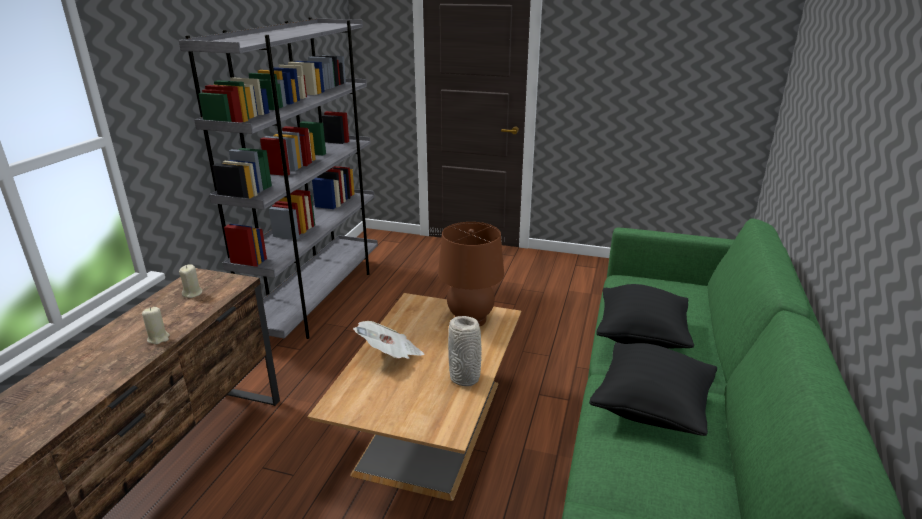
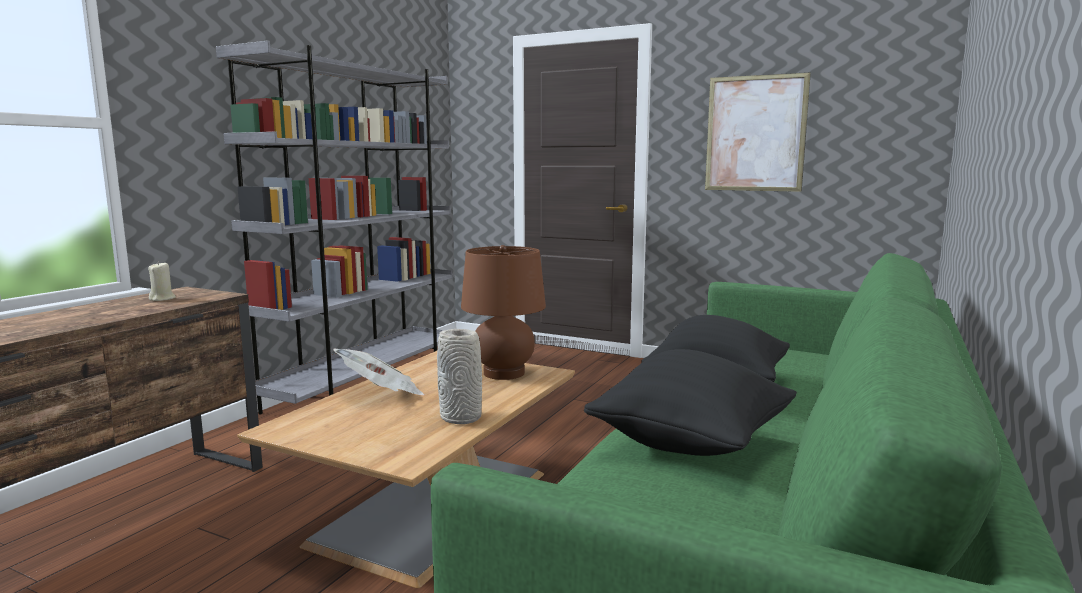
camera: 10 degrees right, 15 degrees down
(158, 338) = (86, 321): beige candle -> none
(630, 73) = (755, 133): none -> picture

